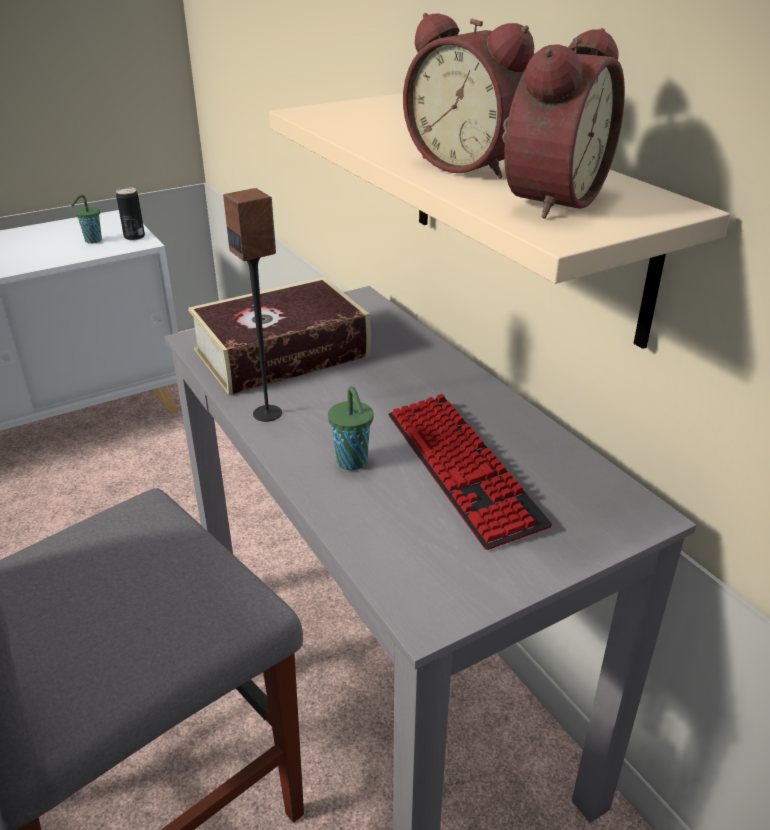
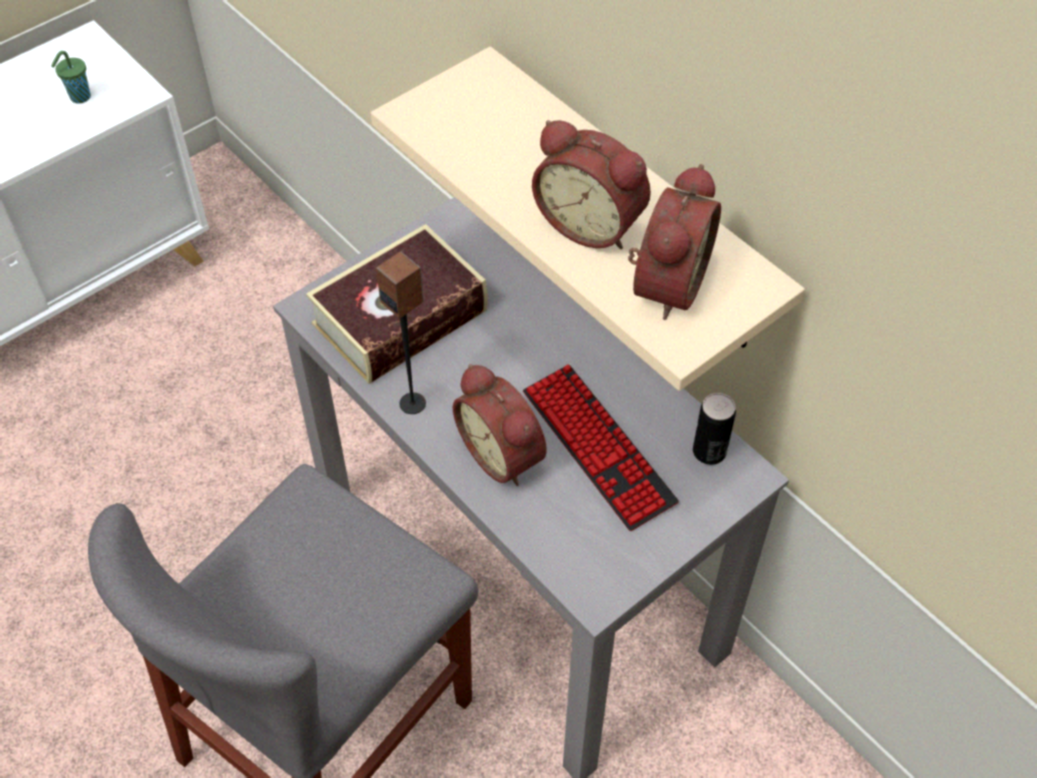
camera: 10 degrees left, 20 degrees up
(134, 237) = (128, 83): can -> can (709, 451)
(352, 463) = (504, 453): green cup -> alarm clock

